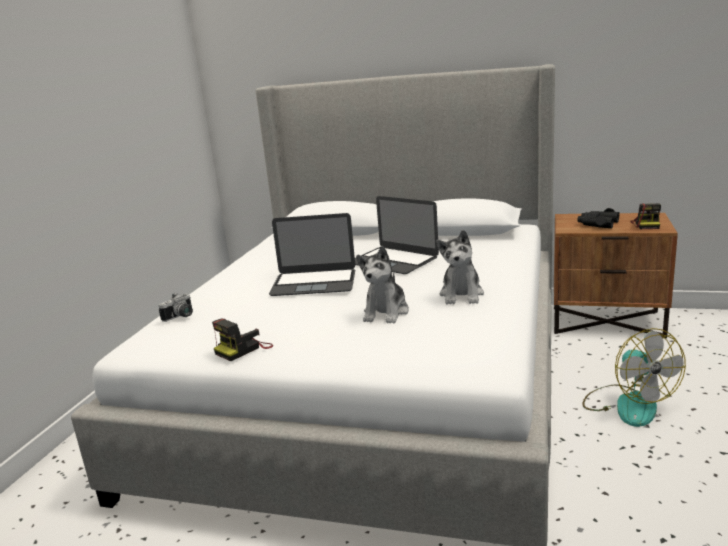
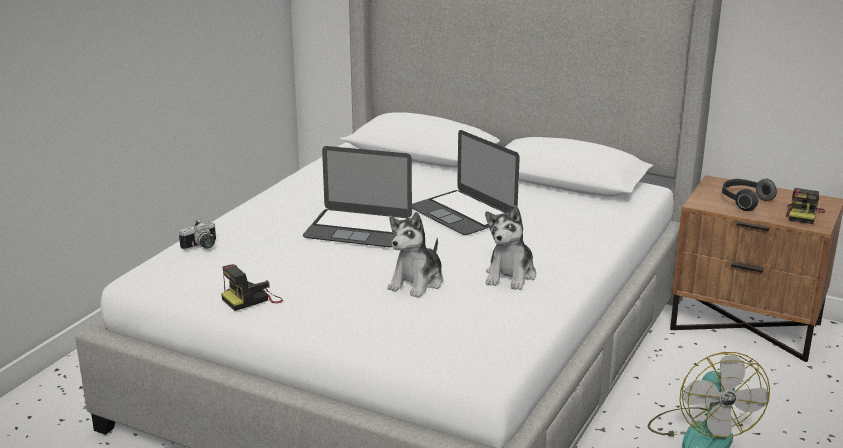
camera: 10 degrees right, 5 degrees up
(597, 224) = (744, 201): black binoculars -> headphones

